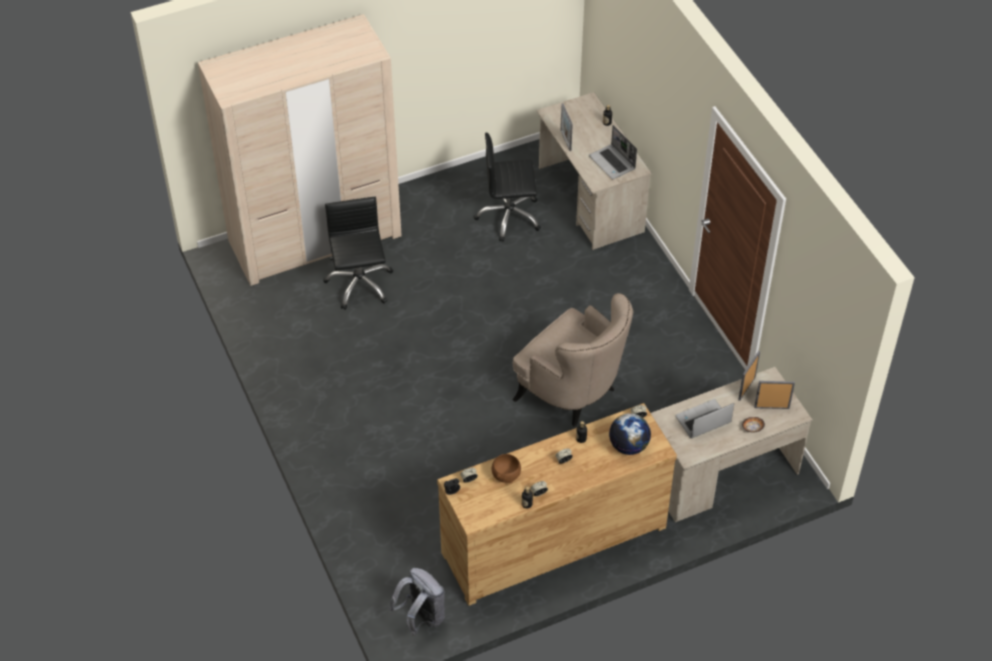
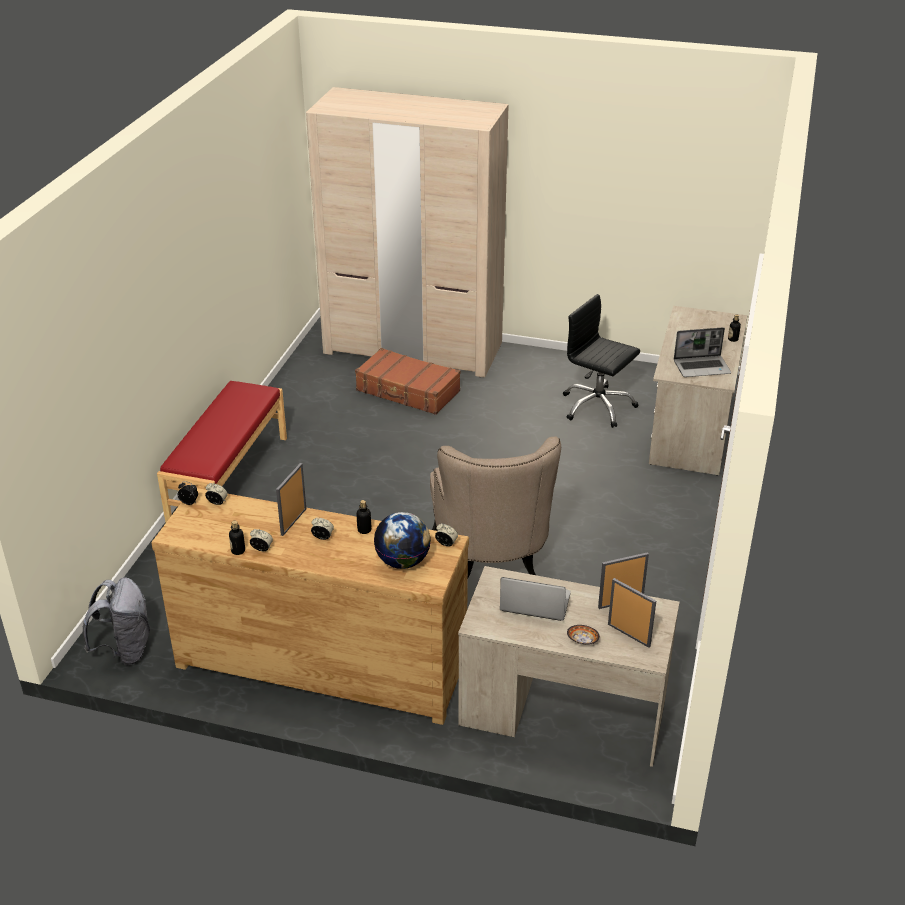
camera: 40 degrees right, 15 degrees down
(322, 446) = (228, 479): none -> red bench
(359, 284) = (408, 391): black office chair -> brown suitcase
(506, 475) = (254, 518): brown bowl -> none
(565, 140) = (674, 334): picture frame -> picture frame (293, 522)
(613, 163) = (702, 367): laptop -> laptop turned 105 degrees counterclockwise

